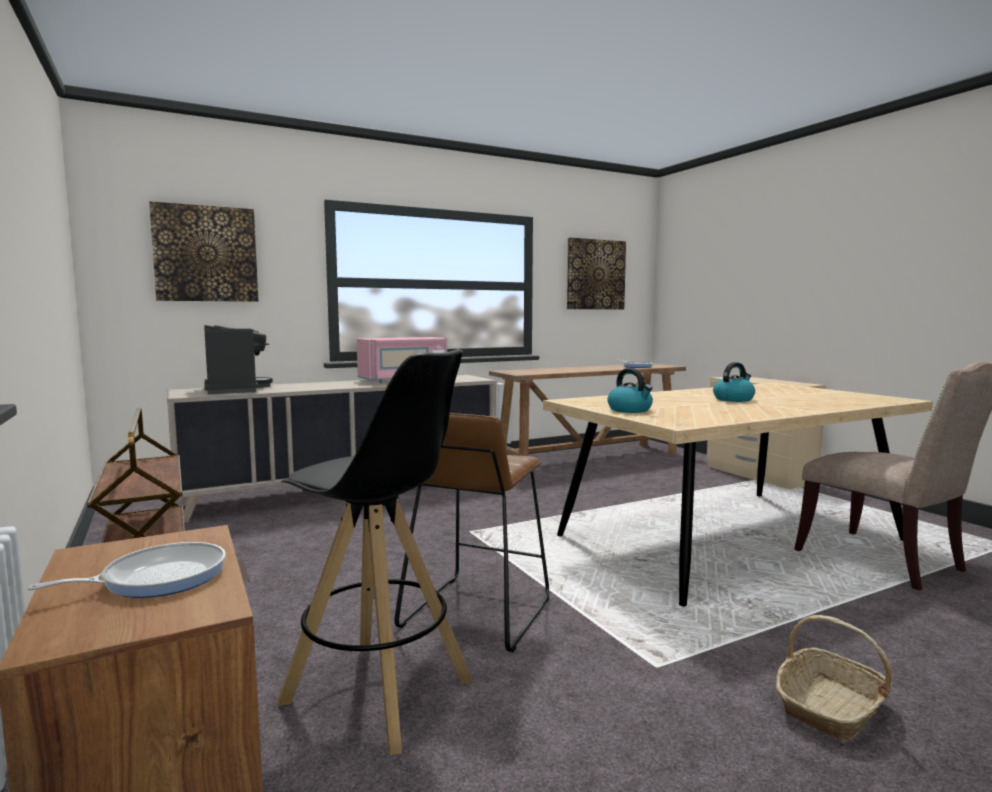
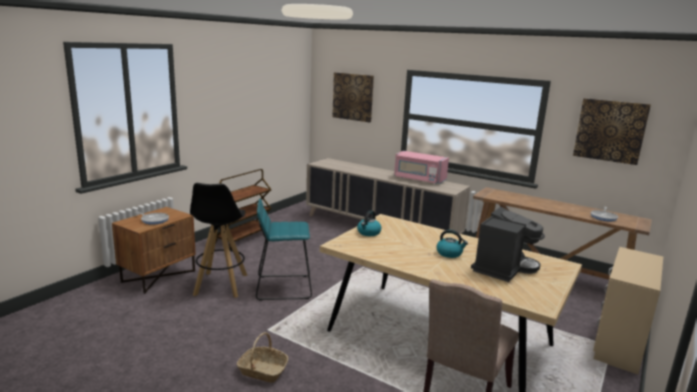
camera: 60 degrees right, 10 degrees up
(234, 389) = (340, 165): coffee machine -> coffee machine (503, 268)
(476, 612) = (283, 287): brown stool -> turquoise stool

